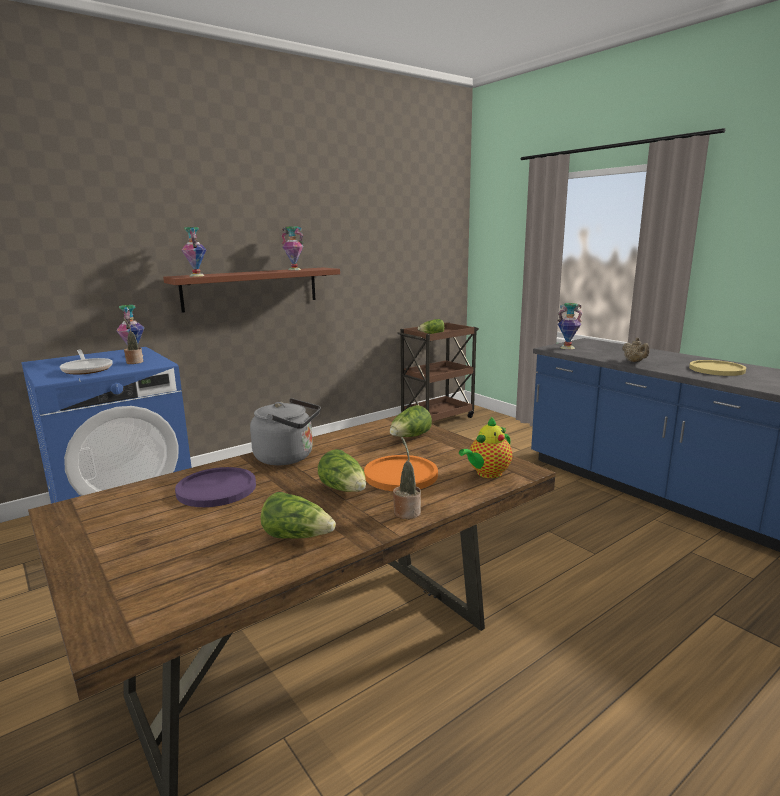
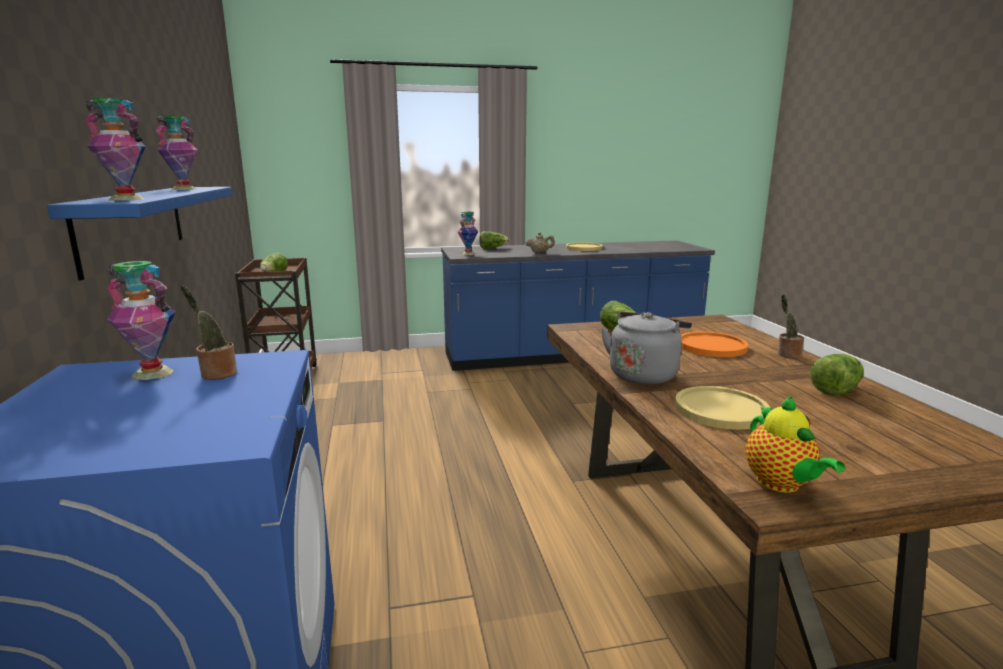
camera: 65 degrees left, 0 degrees up
(87, 369) = (196, 409): frying pan -> none
(216, 489) = (721, 409): purple plate -> yellow plate
(251, 288) = (134, 225): brown shelf -> blue shelf
(344, 490) = (739, 365): lettuce -> lettuce (492, 248)
(487, 474) = (719, 327): teapot -> teapot (781, 484)

